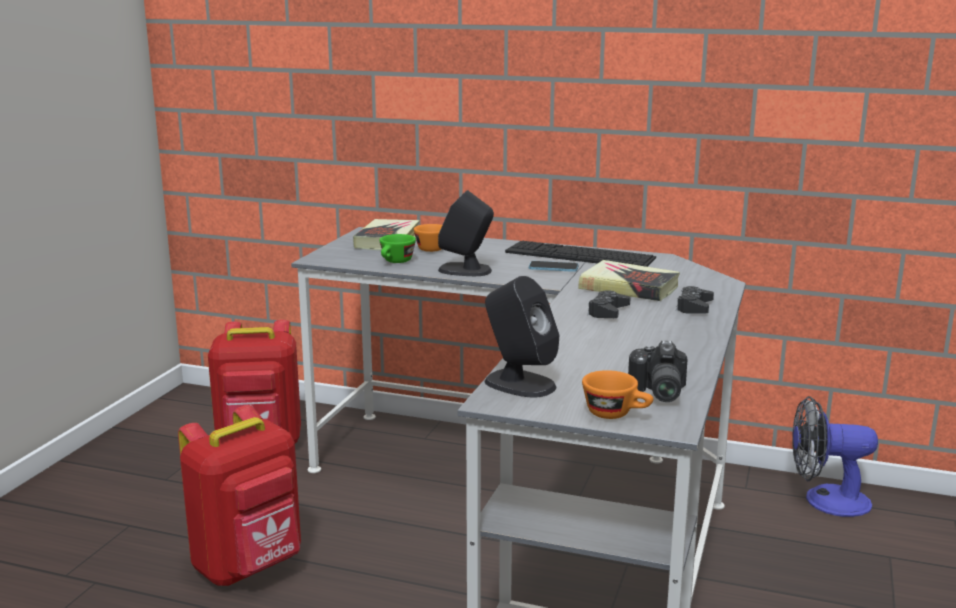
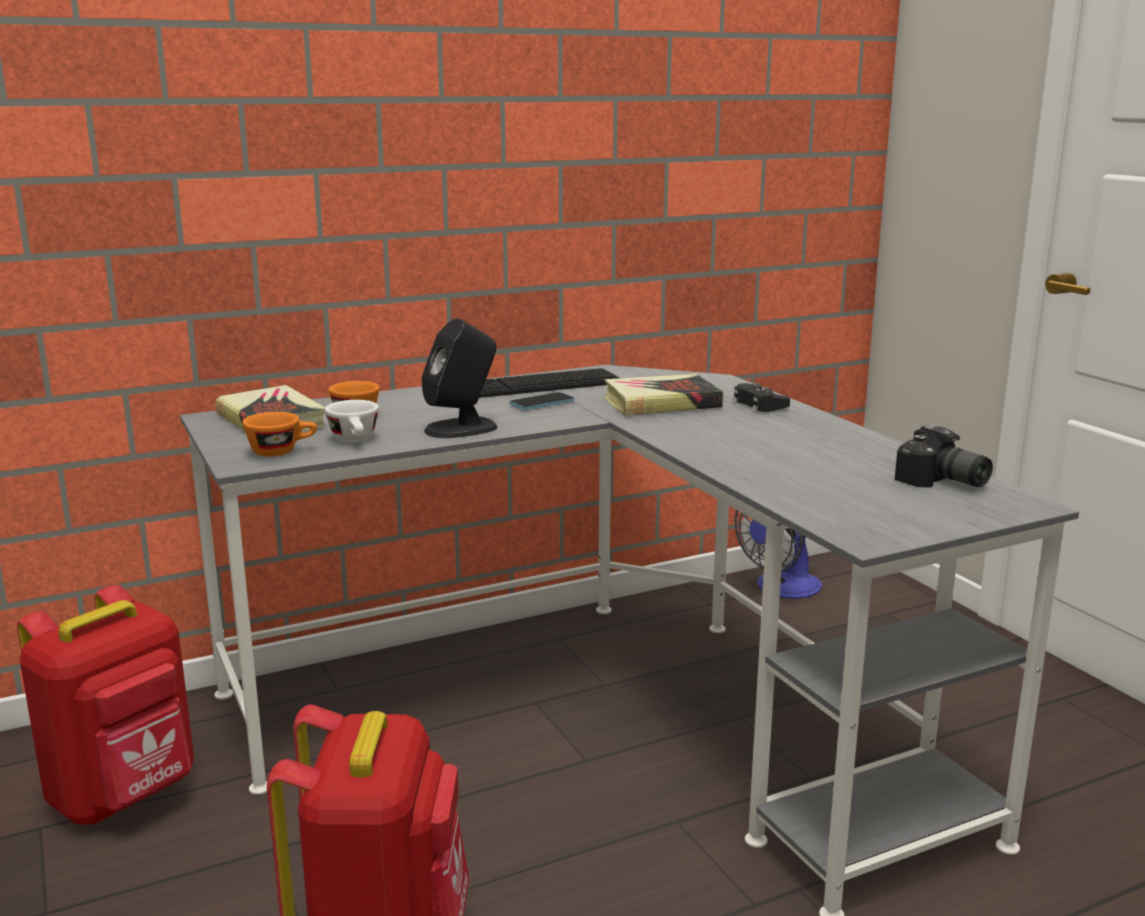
camera: 45 degrees left, 0 degrees up
(396, 262) = (356, 441): green cup -> white cup
(519, 384) = (836, 516): black speaker -> none
(608, 312) = (709, 429): black game controller -> none
(616, 414) = (973, 511): orange cup -> orange cup (282, 451)

